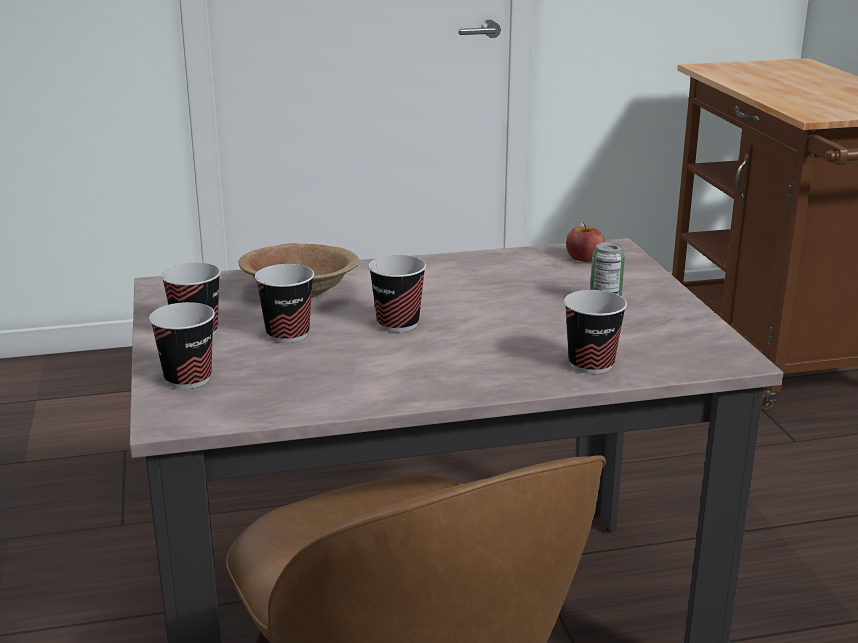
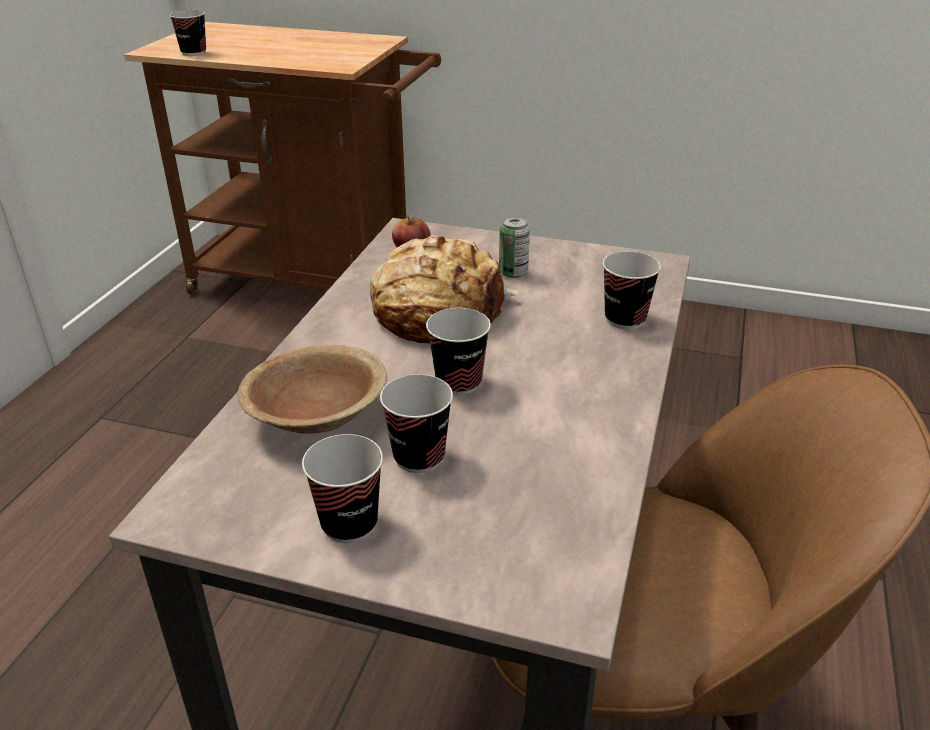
camera: 60 degrees left, 10 degrees up
(188, 379) = (474, 564): cup -> cup (194, 53)
(494, 291) = (437, 311): none -> bread

